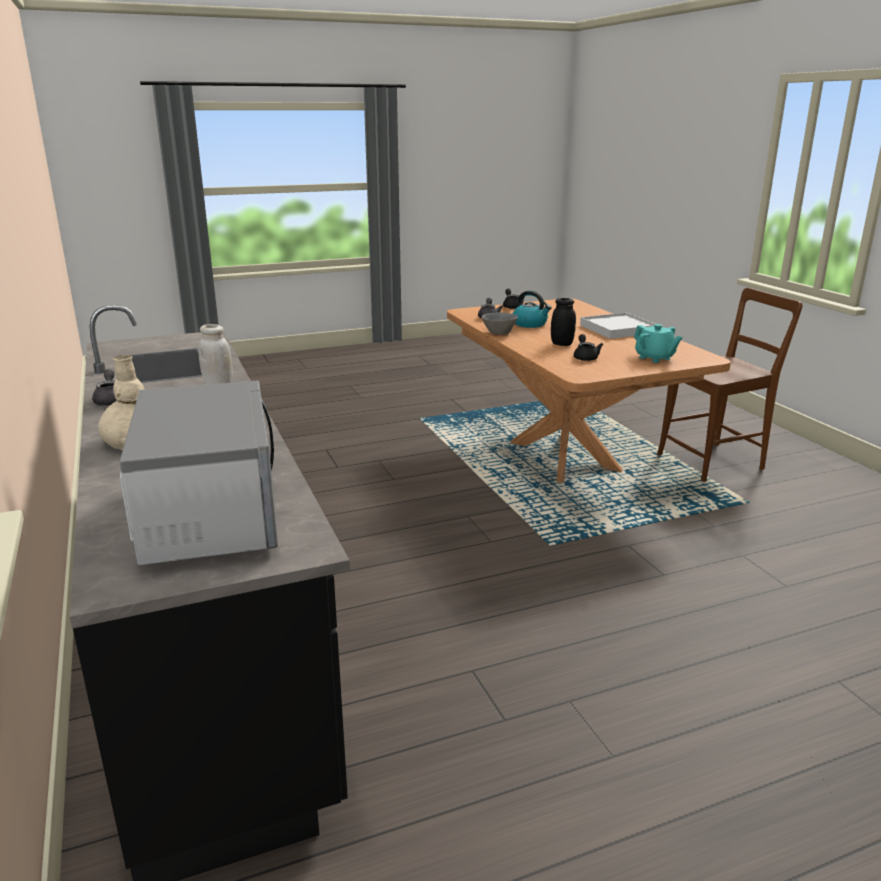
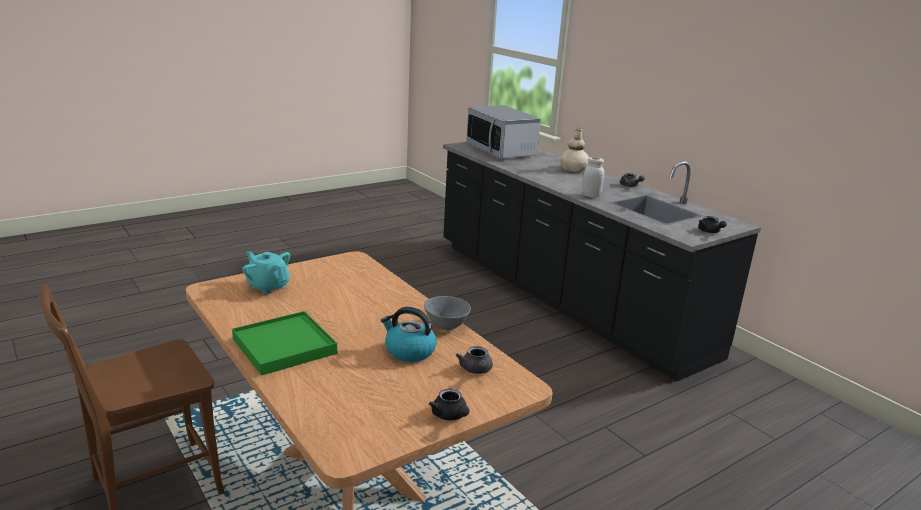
camera: 165 degrees right, 0 degrees up
(562, 344) = (366, 305): black jar -> none
(585, 357) = (342, 284): black teapot -> black teapot (710, 232)
(617, 329) = (285, 346): white tray -> green tray

